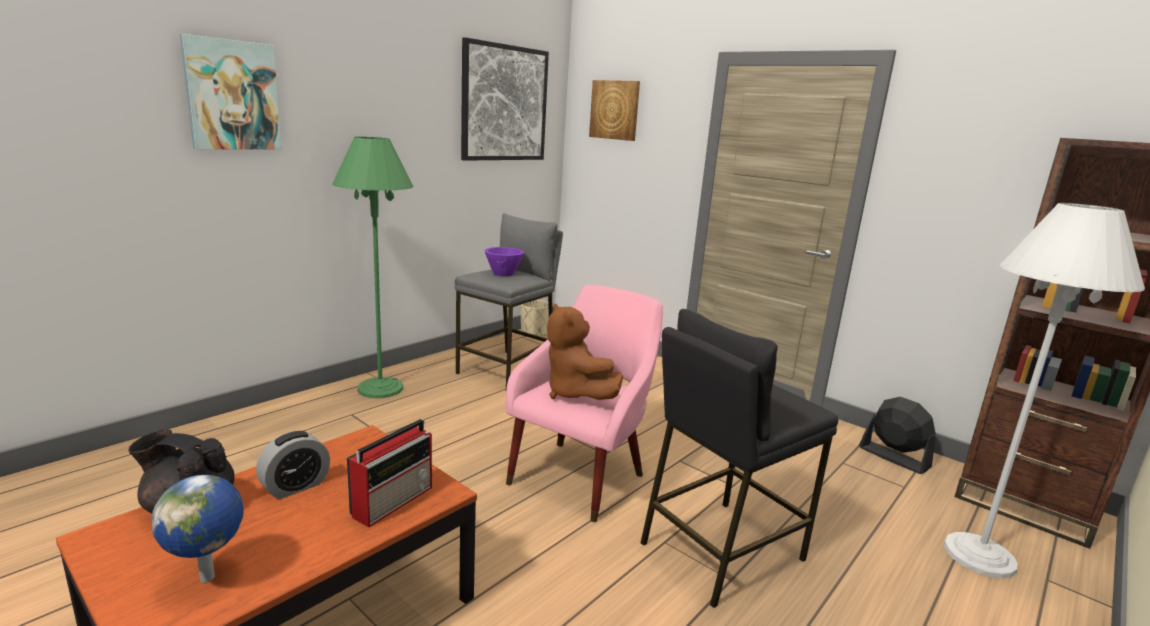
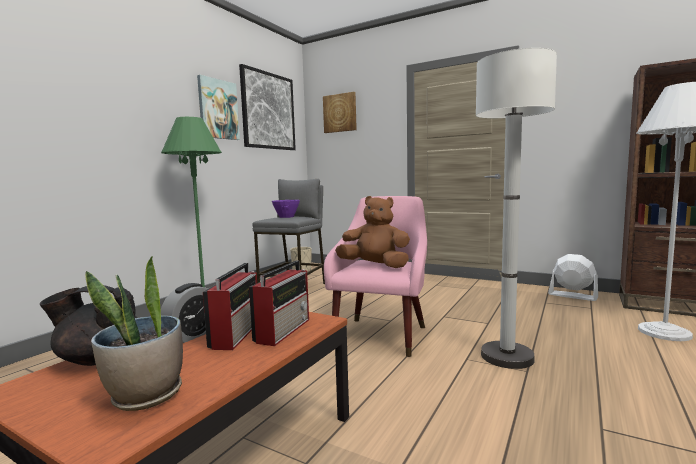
camera: 10 degrees left, 10 degrees down
(209, 577) = (146, 396): globe -> potted plant
(232, 95) = (83, 84): picture -> picture (218, 109)
(341, 495) = (237, 334): none -> radio
(575, 393) = (375, 266): brown plush toy -> brown plush toy turned 150 degrees clockwise
(720, 550) = (507, 357): black stool -> white floor lamp
(893, 457) = (572, 296): black fan -> white fan

